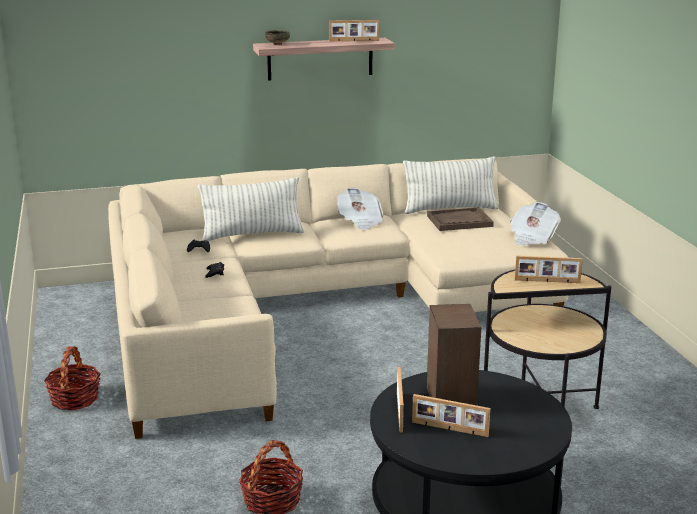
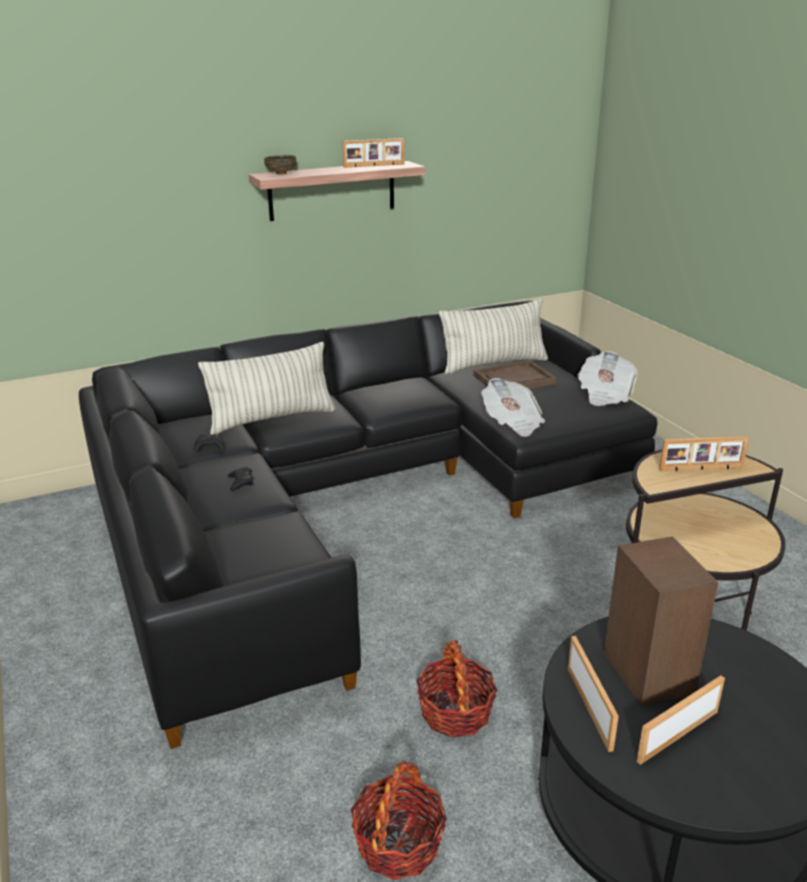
camera: 10 degrees left, 5 degrees up
(75, 399) = (70, 686): basket -> basket (455, 712)
(313, 309) = (354, 502): beige sofa -> black sofa
(360, 221) = (398, 389): newspaper -> newspaper (512, 423)
(449, 429) = (676, 735): picture frame -> picture frame turned 135 degrees clockwise

